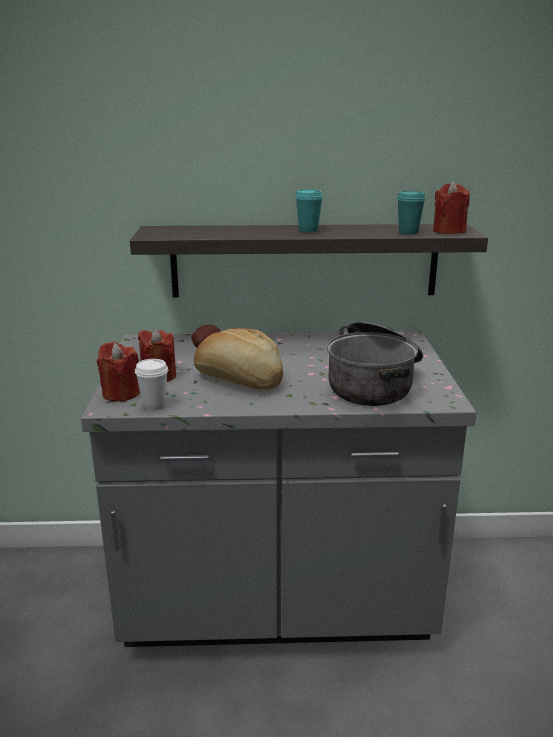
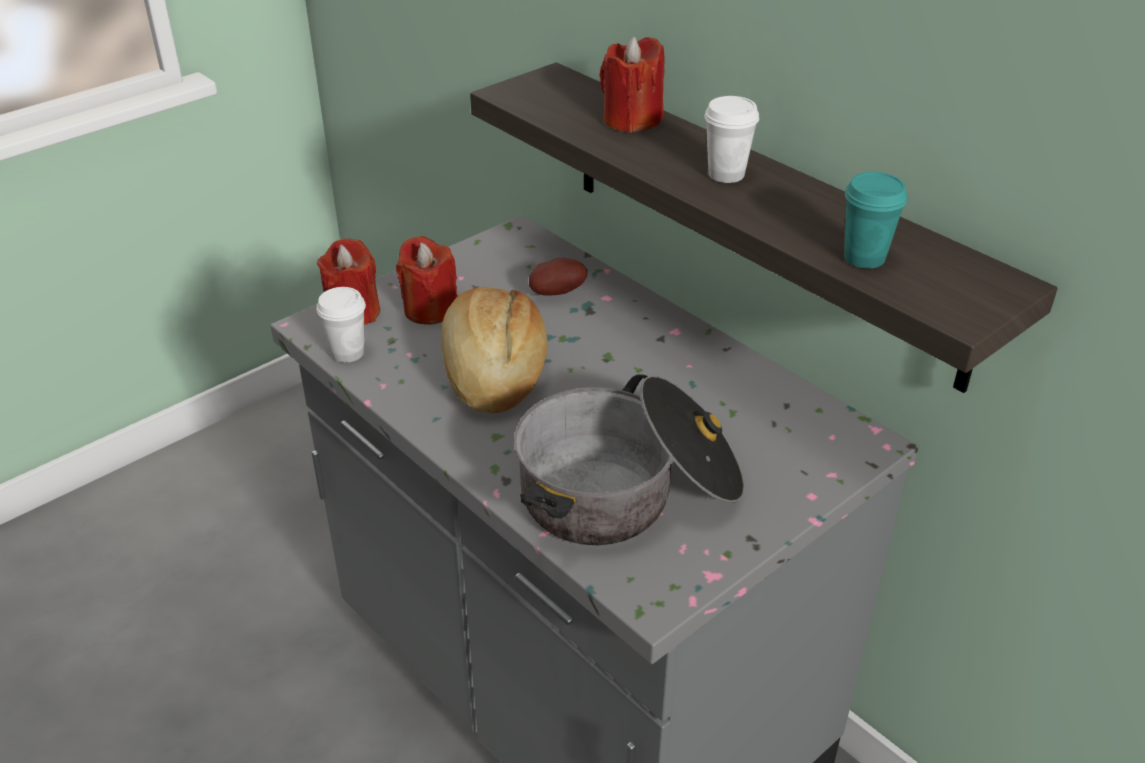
camera: 50 degrees right, 15 degrees up
(308, 230) = (726, 174): turquoise cup -> white cup
(449, 231) = (948, 291): red candle -> red candle (632, 120)

